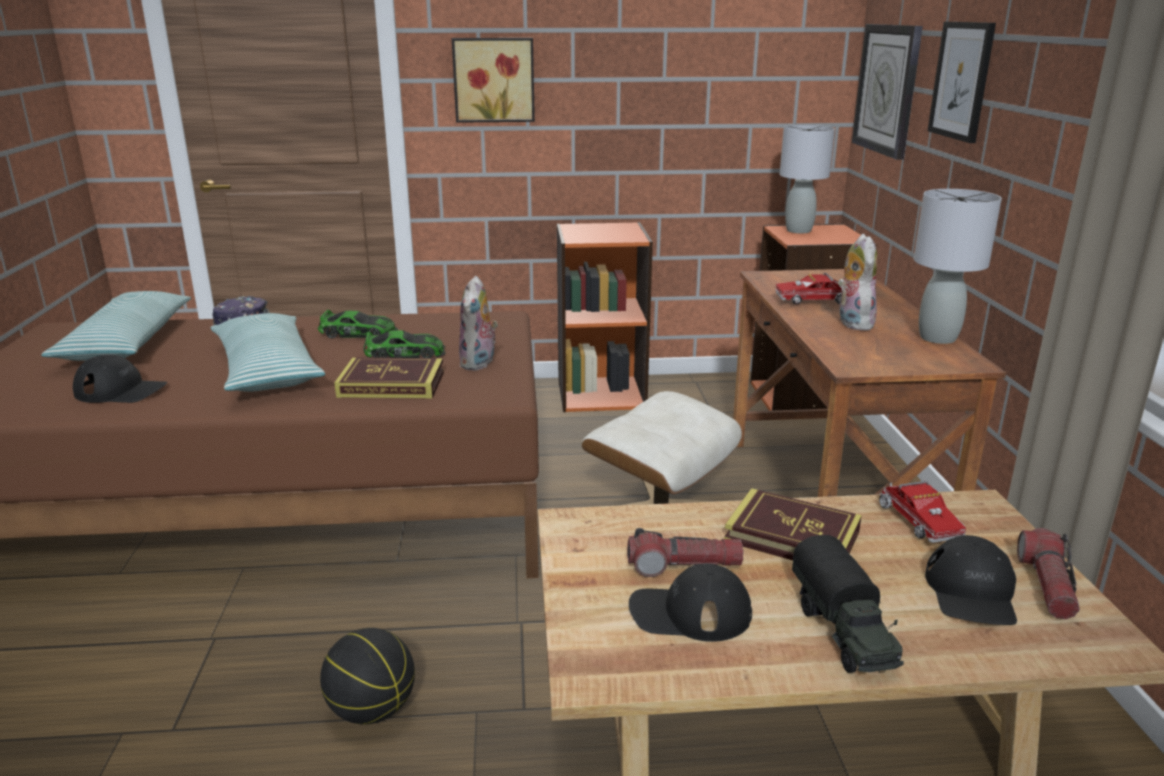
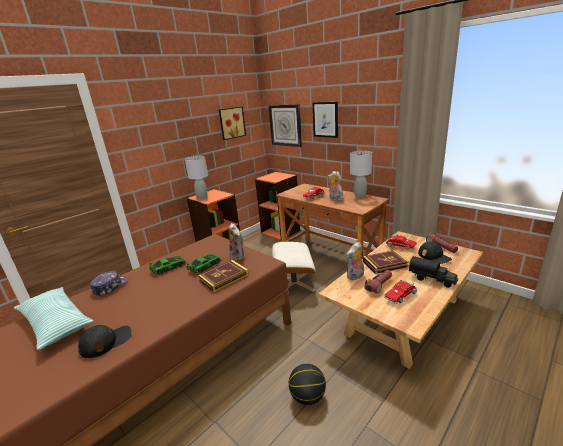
camera: 40 degrees left, 0 degrees up
(267, 369) = (160, 298): pillow -> none
(494, 80) = (149, 146): picture -> picture (231, 123)
(668, 522) = (355, 277): none -> plush toy
(689, 613) = (401, 295): black cap -> toy truck
(799, 230) = (269, 177): grey table lamp -> grey table lamp (202, 197)

